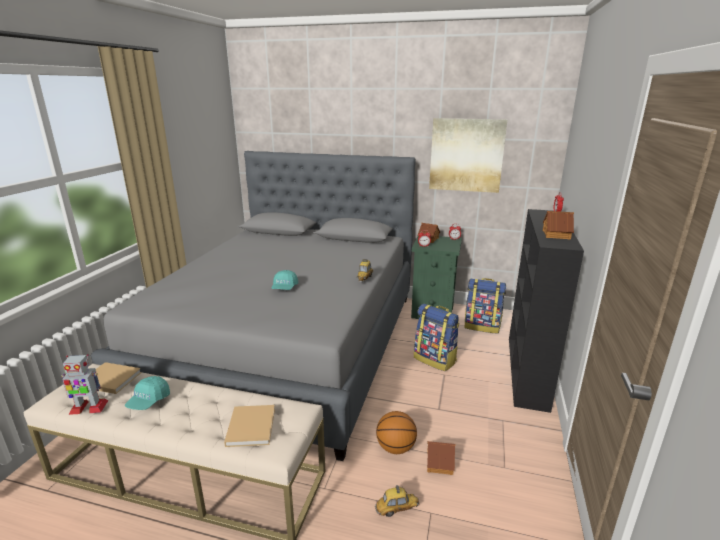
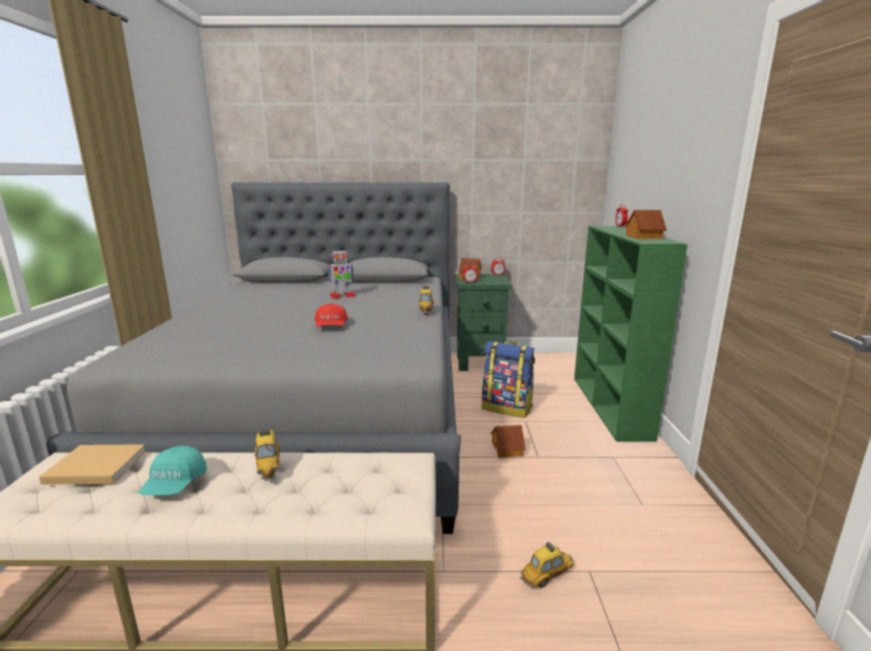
camera: 15 degrees left, 5 degrees down
(88, 407) = (70, 508): toy robot -> toy robot (342, 296)
(207, 398) = (269, 467): none -> toy car
(251, 425) = (353, 489): beige book -> none
(284, 288) = (331, 326): turquoise cap -> red cap
(396, 448) = (510, 506): basketball -> none
(440, 463) = (570, 513): toy house -> toy house (507, 449)
(466, 155) = (505, 179): picture -> none
(482, 326) = (540, 370): backpack -> none
(527, 372) = (610, 406): black bookcase -> green bookcase

